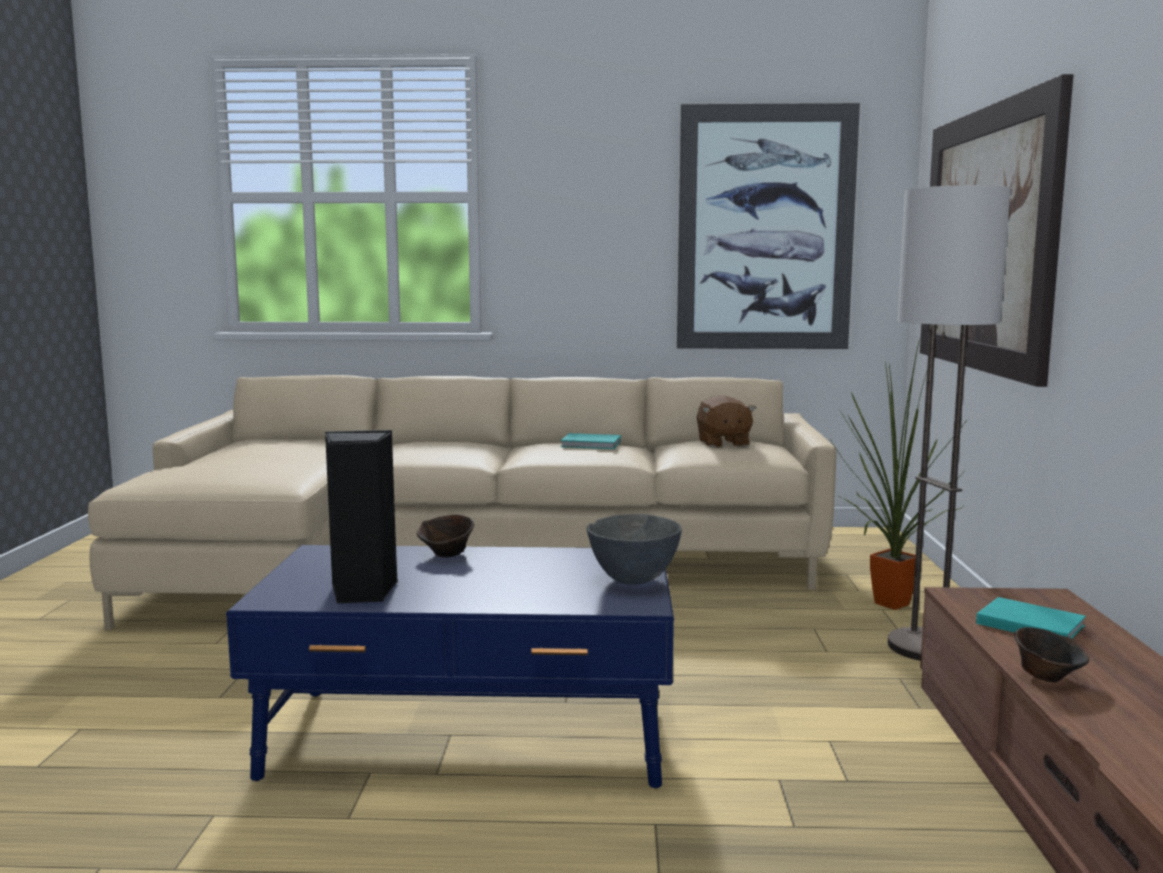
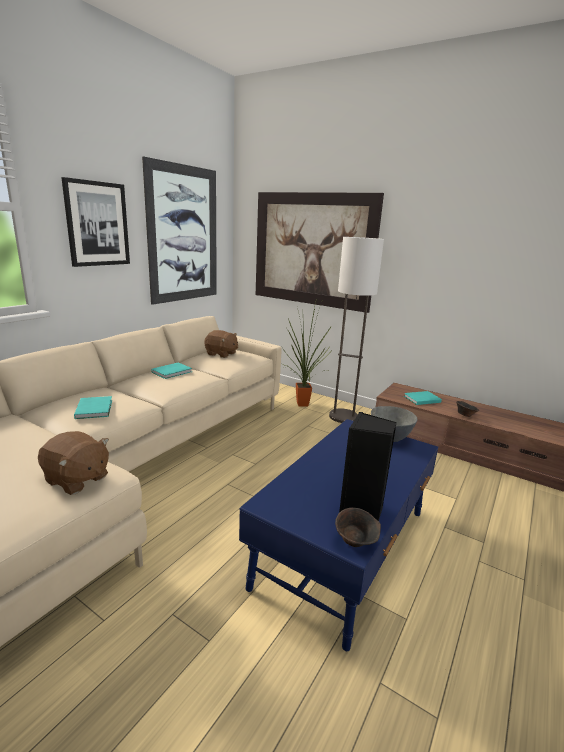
camera: 60 degrees left, 10 degrees up
(264, 479) = (77, 479): none -> brown plush toy
(423, 450) = (95, 408): none -> turquoise book
(447, 554) = (312, 466): brown bowl -> brown bowl (355, 541)
(587, 214) = (97, 224): none -> picture

